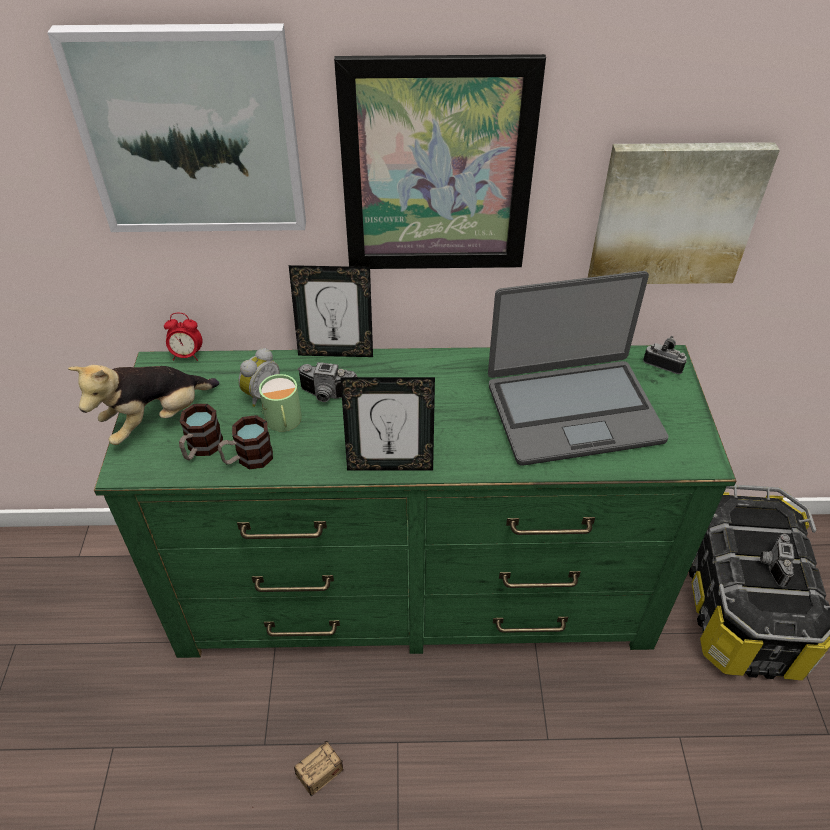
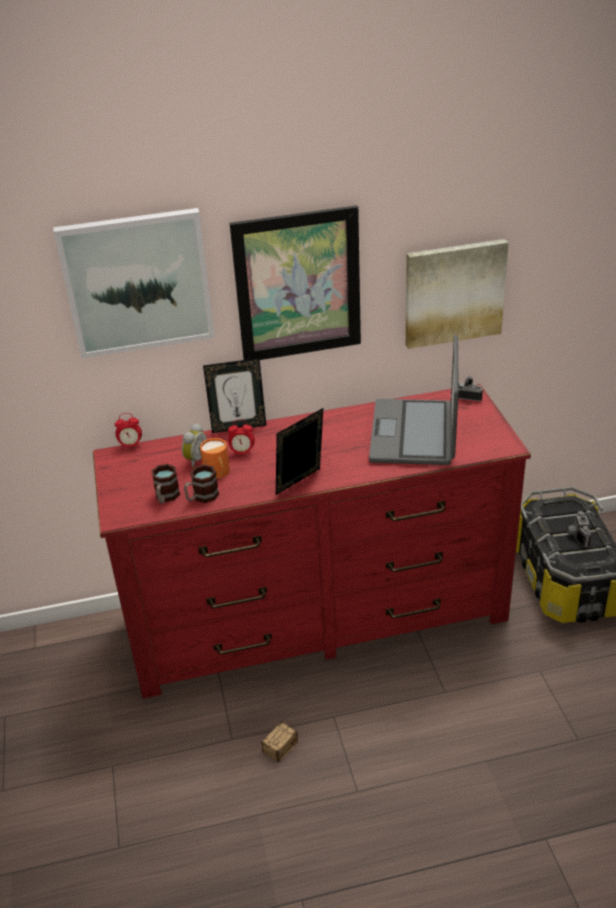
camera: 10 degrees left, 10 degrees down
(157, 420) = (126, 487): plush toy -> none
(283, 421) = (217, 472): green mug -> orange mug
(327, 396) = (242, 453): camera -> alarm clock
(390, 464) = (301, 484): picture frame -> picture frame turned 150 degrees clockwise
(415, 588) = (317, 616): green dresser -> red dresser
(573, 411) = (414, 433): laptop -> laptop turned 120 degrees clockwise

